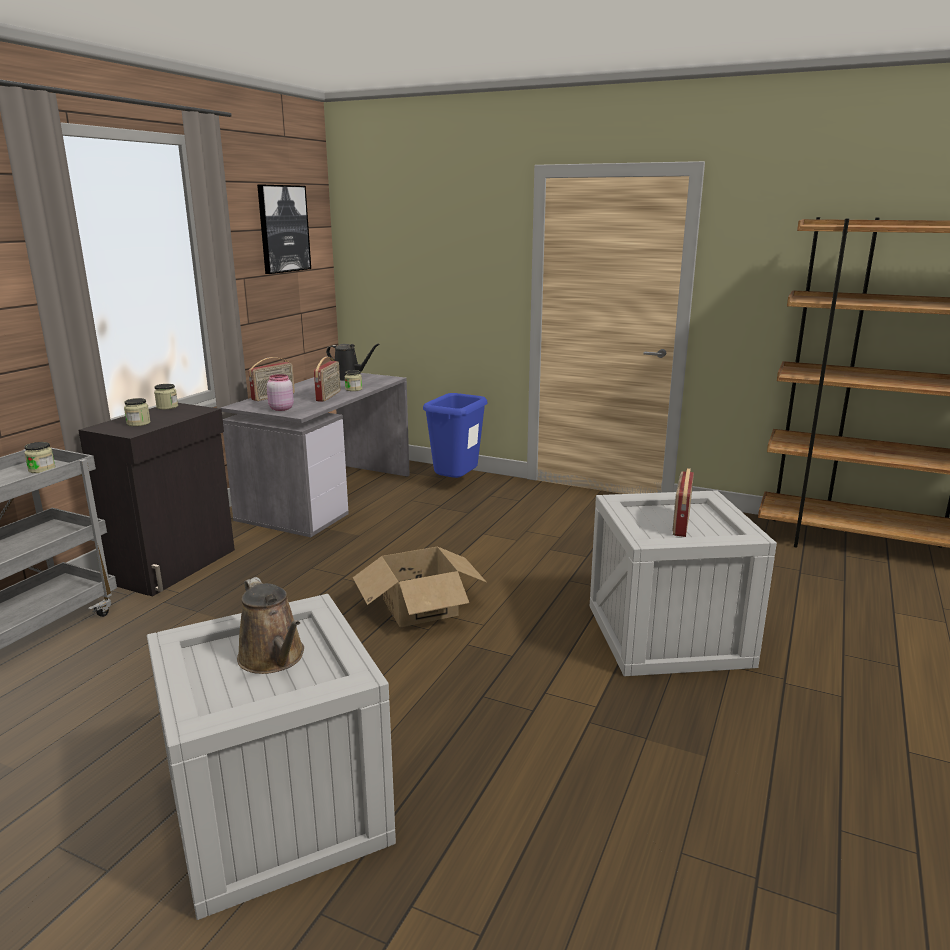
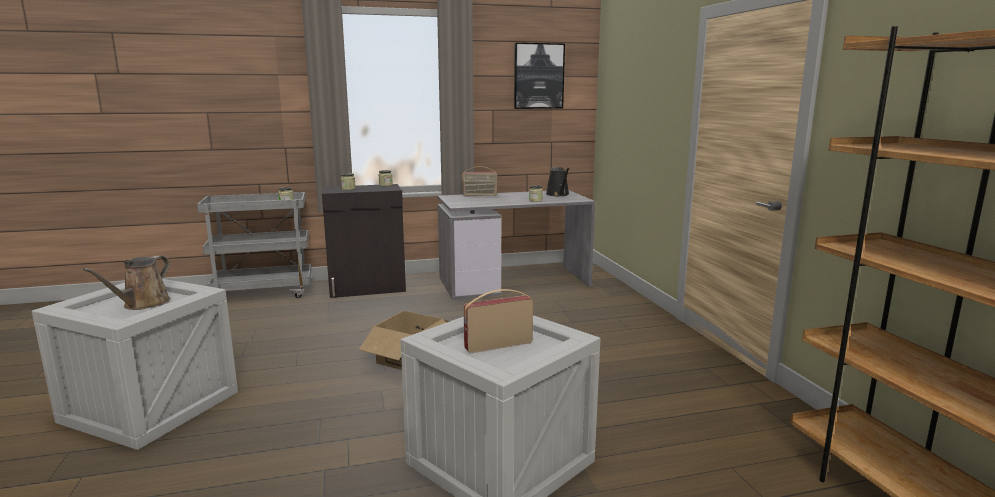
camera: 50 degrees right, 5 degrees down
(280, 409) = (459, 201): pink jar -> none
(329, 396) = (507, 201): radio -> none
(456, 484) = (610, 302): blue trash can -> none

